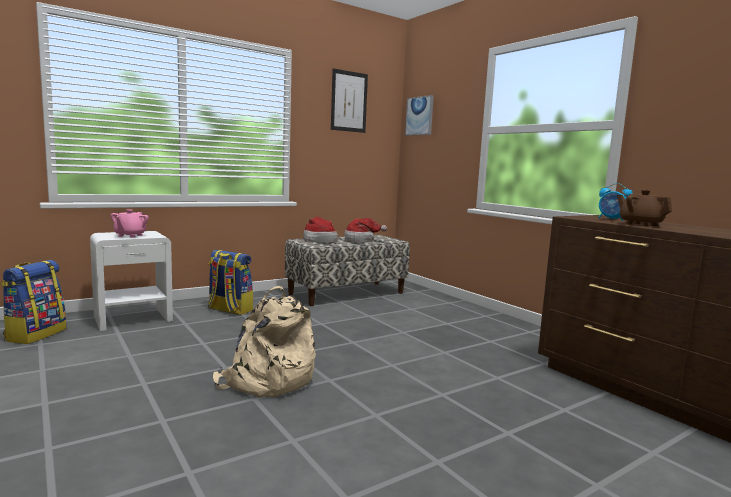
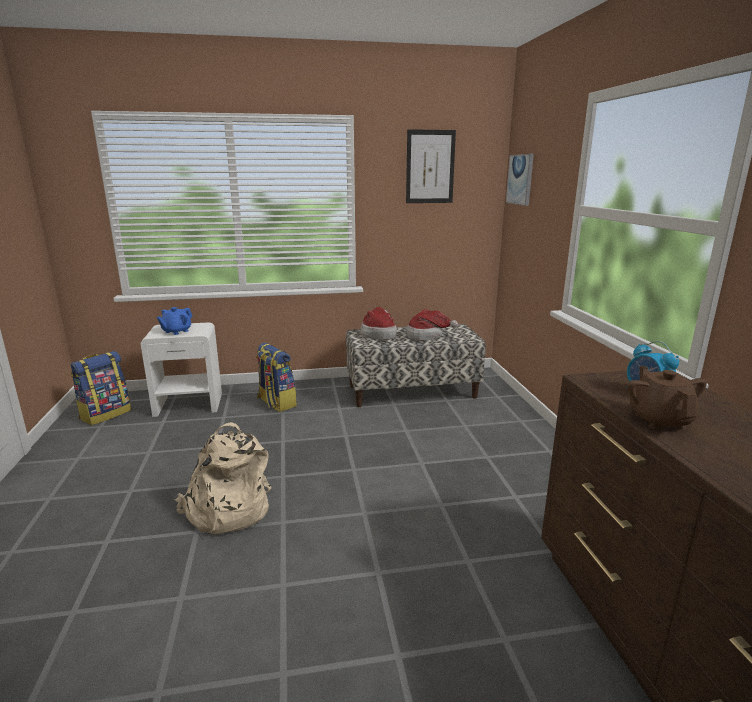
camera: 25 degrees right, 10 degrees up
(130, 235) = (176, 331): pink teapot -> blue teapot

